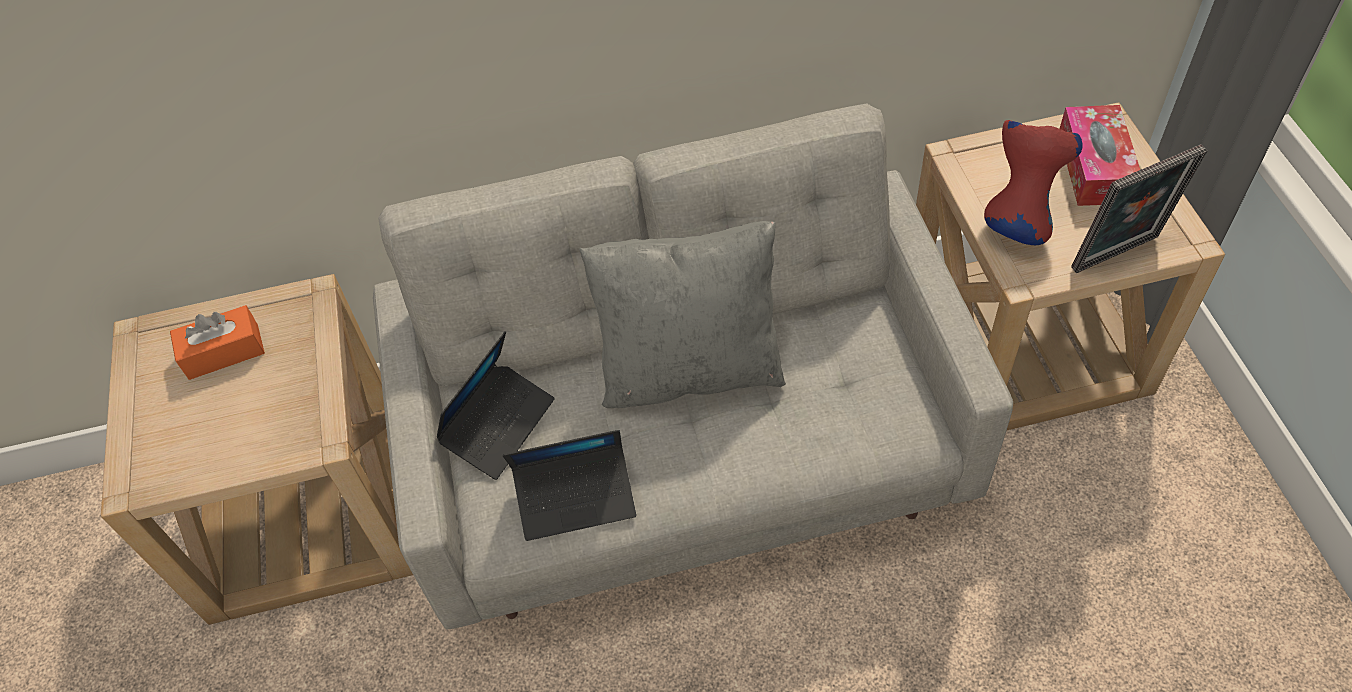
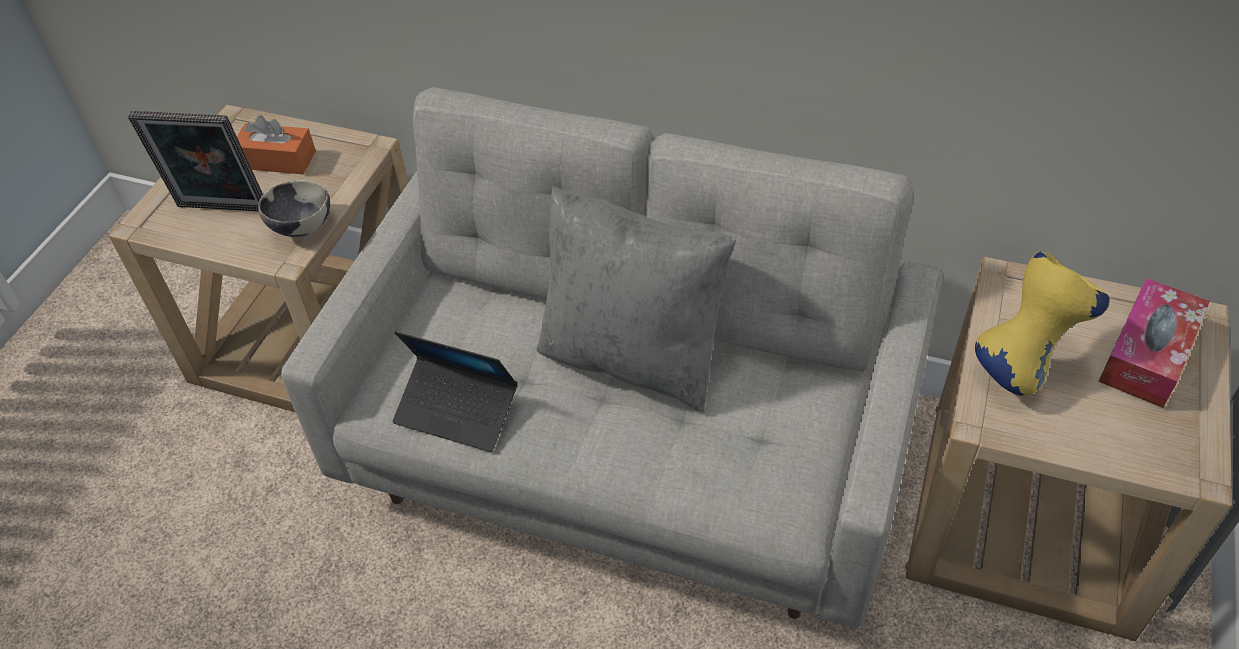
camera: 30 degrees right, 5 degrees down
(309, 405) = (301, 227): none -> bowl
(498, 425) = (445, 322): laptop -> none
(1018, 219) = (1023, 364): red vase -> yellow vase
(1118, 256) = (1104, 449): picture frame -> picture frame (220, 210)

